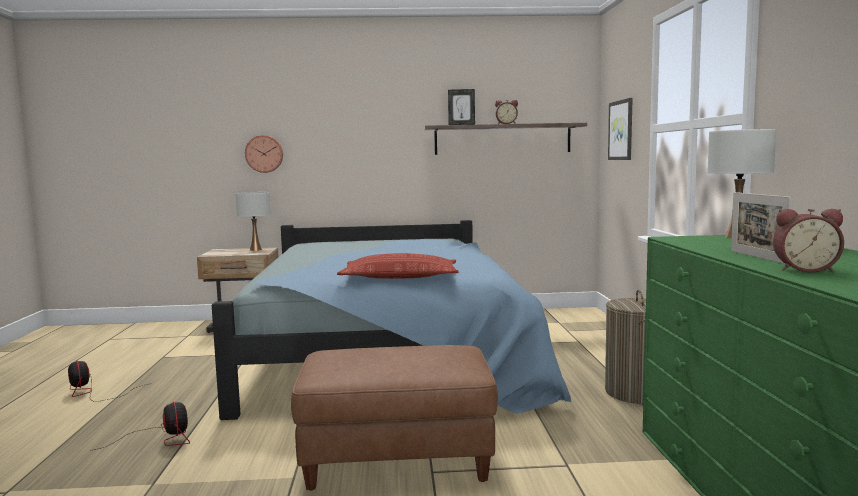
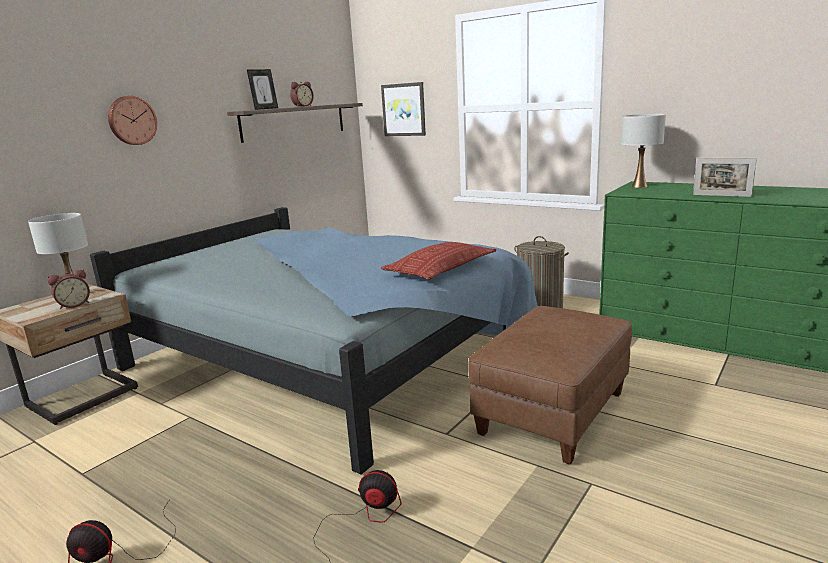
camera: 50 degrees left, 10 degrees up
(264, 154) = (42, 160): wall clock -> wall clock (131, 120)
(804, 269) = (773, 198): alarm clock -> alarm clock (73, 305)

